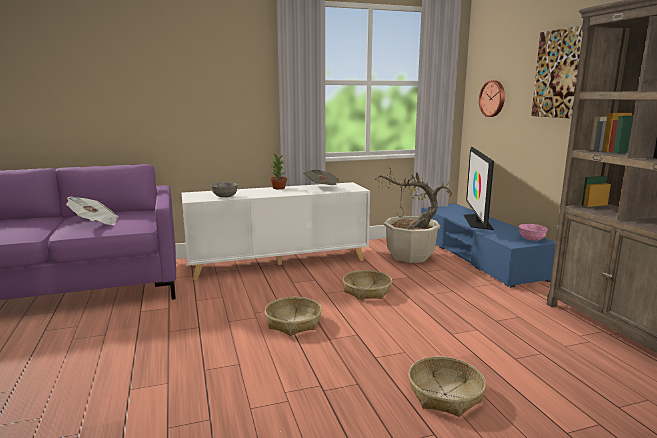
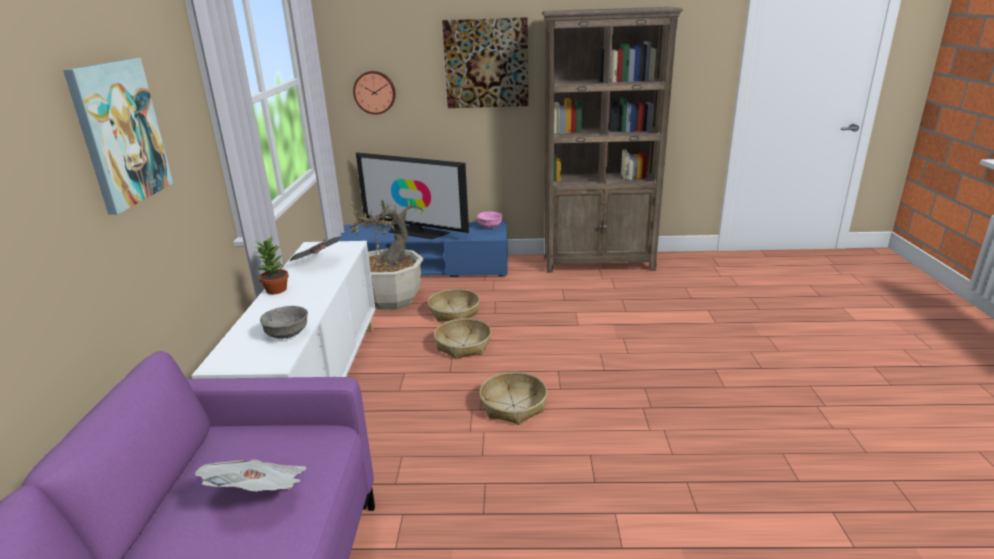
camera: 70 degrees left, 10 degrees up
(203, 73) = (120, 133): none -> picture
(444, 394) = (667, 352): basket -> basket (454, 312)

